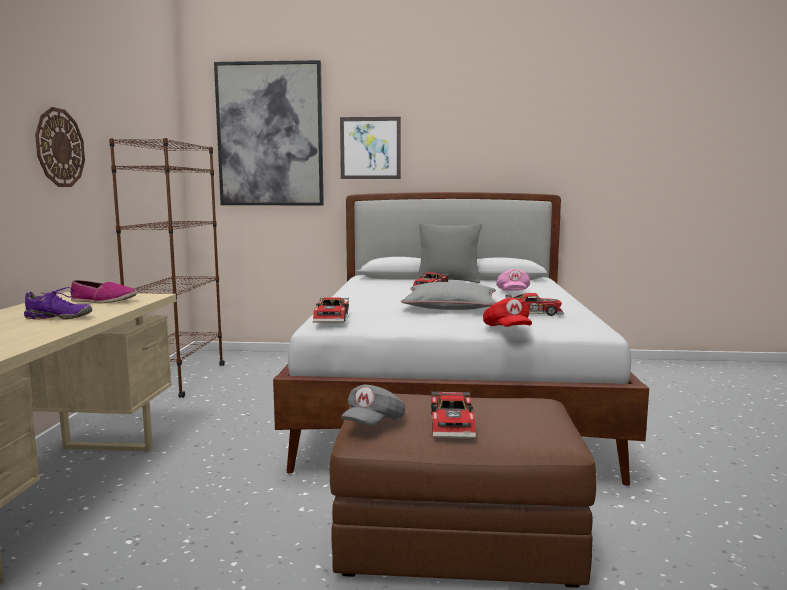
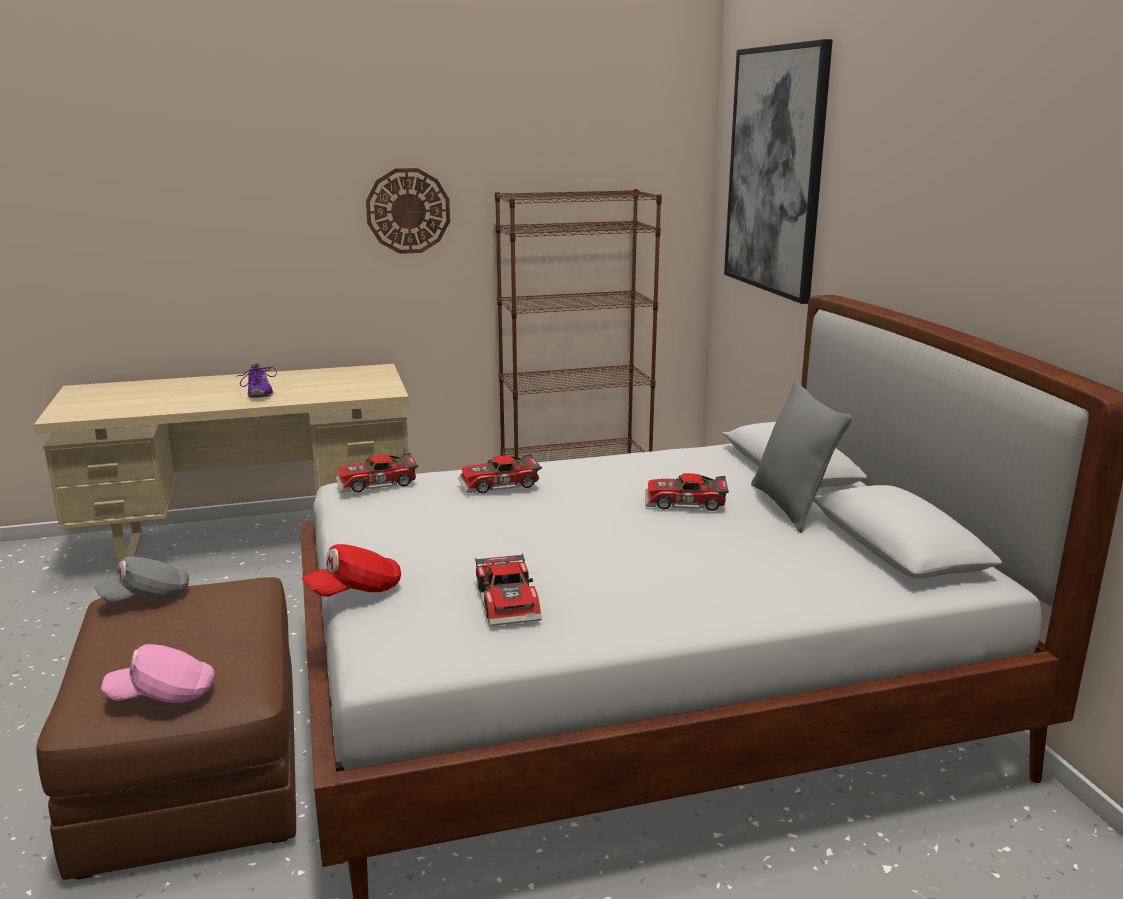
camera: 70 degrees right, 10 degrees up
(103, 301) = (347, 385): shoe -> none
(370, 148) = (866, 211): picture -> none
(374, 423) = (146, 598): grey cap -> grey cap turned 45 degrees counterclockwise
(450, 306) = (526, 536): grey pillow -> none
(454, 424) = (141, 641): toy car -> toy car (500, 485)
(513, 293) = (703, 570): pink cap -> pink cap (163, 695)

